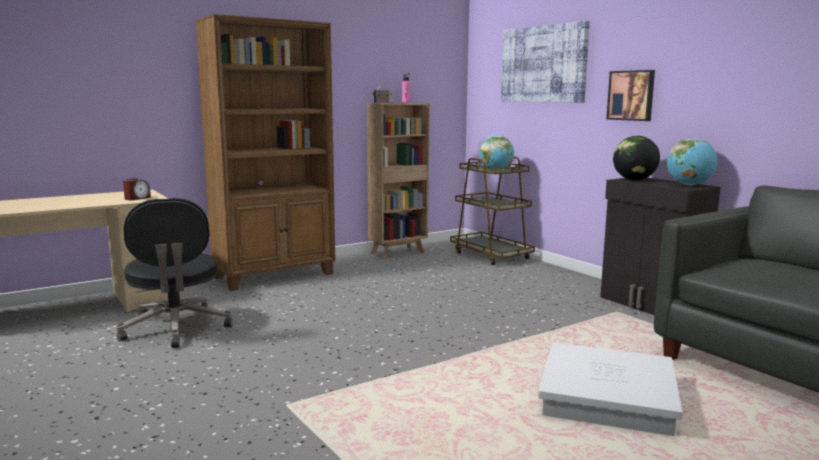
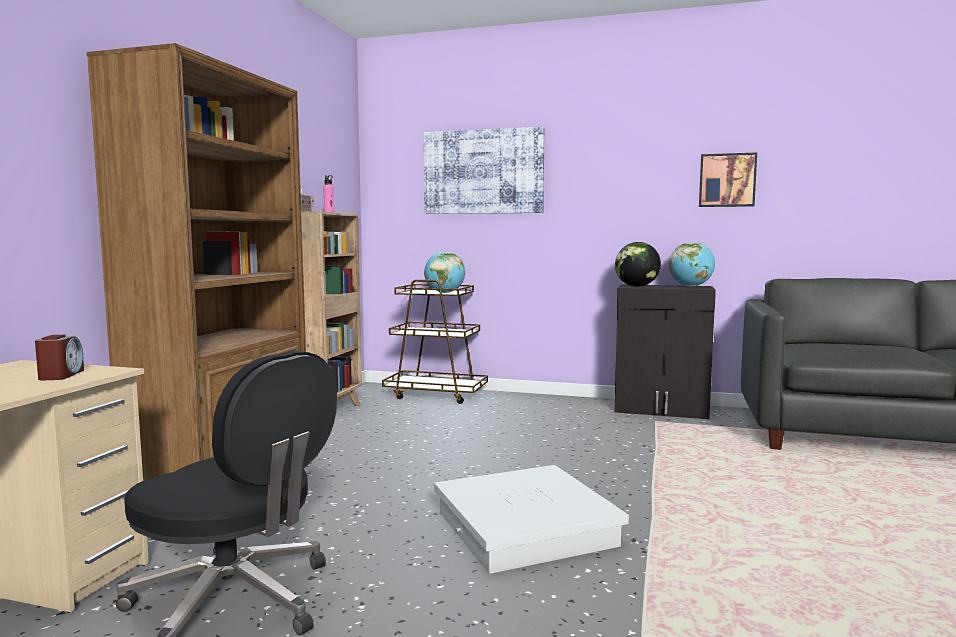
camera: 40 degrees left, 5 degrees down
(607, 399) = (826, 497): white storage box -> white storage box (525, 529)
(631, 95) = (602, 204): picture -> picture (727, 180)

